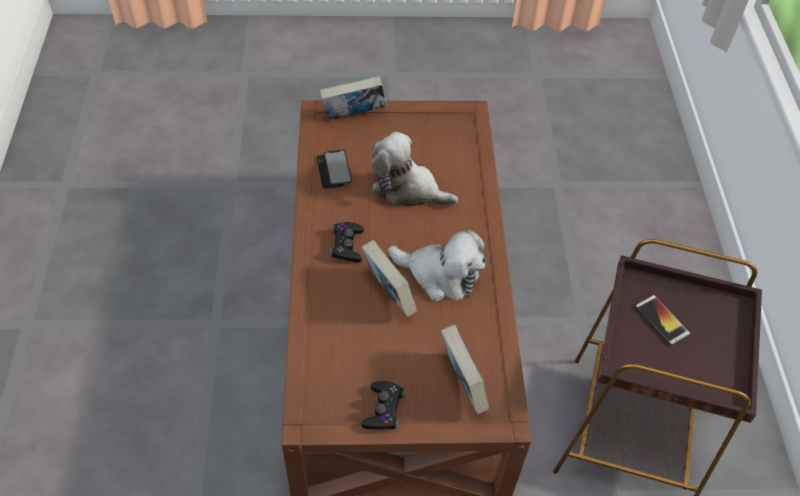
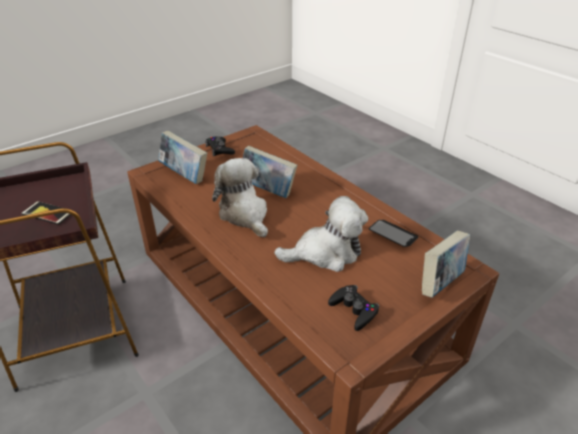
camera: 145 degrees right, 15 degrees down
(347, 245) = (323, 200): black game controller -> black game controller (354, 310)
(440, 275) = (244, 214): plush toy -> plush toy turned 75 degrees clockwise

